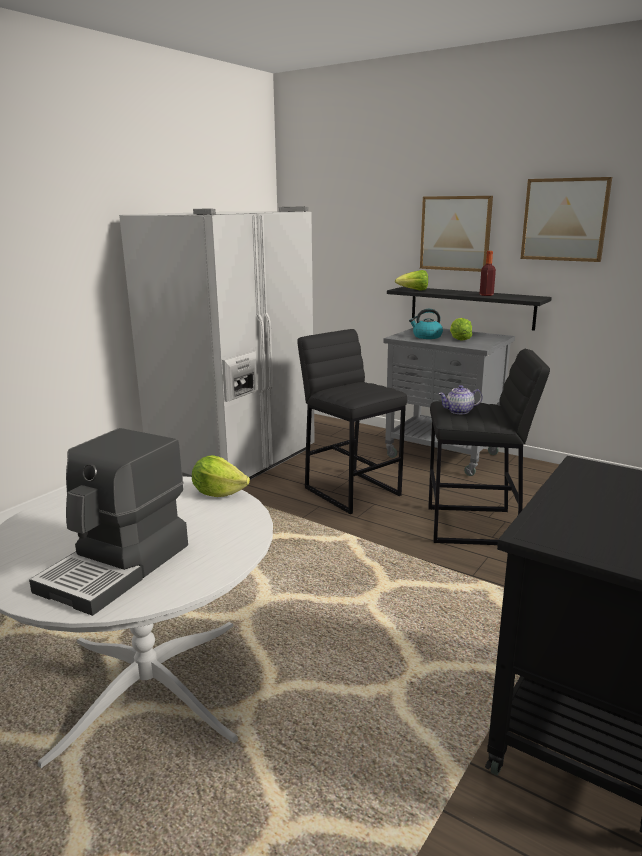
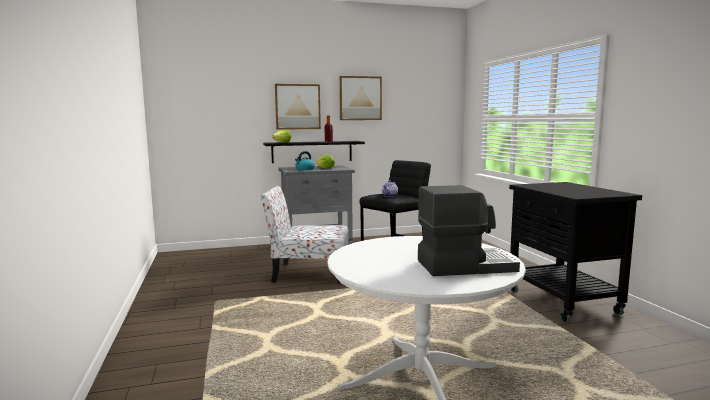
camera: 50 degrees left, 10 degrees down
(118, 567) = (464, 265): coffee machine -> coffee machine turned 75 degrees counterclockwise
(218, 493) = (401, 239): lettuce -> none
(235, 459) = (196, 284): white fridge -> none
(350, 490) = (308, 273): black stool -> chair

